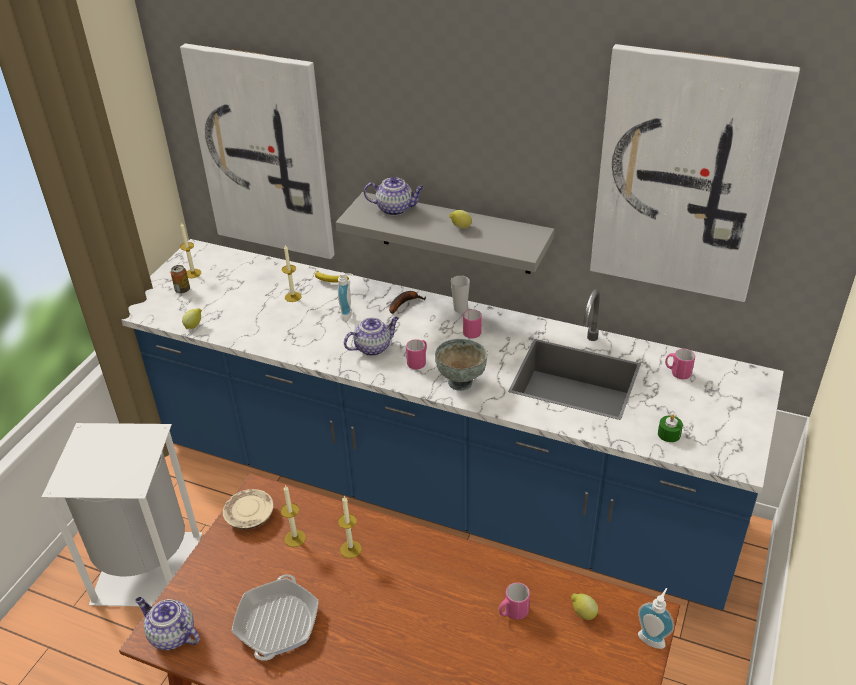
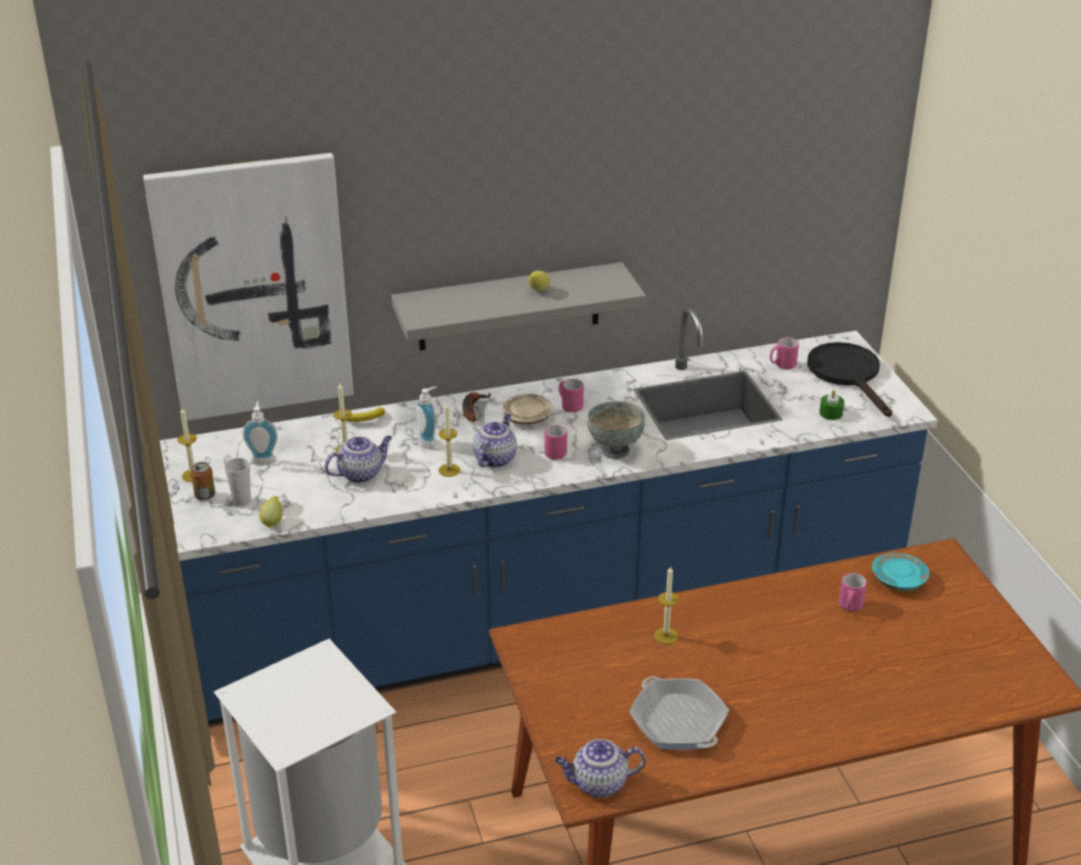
camera: 40 degrees left, 5 degrees down
(249, 516) = (539, 661): beige plate -> beige plate (527, 417)
(295, 538) = (606, 654): candle -> candle (449, 470)
(395, 209) = (451, 297): teapot -> teapot (361, 473)
(460, 309) = (533, 391): cup -> cup (242, 501)
(583, 613) = (898, 580): lemon -> turquoise plate
(652, 637) = (962, 568): soap dispenser -> soap dispenser (263, 459)
(684, 176) = (749, 164): picture -> none
(726, 407) = (848, 375): none -> black frying pan

